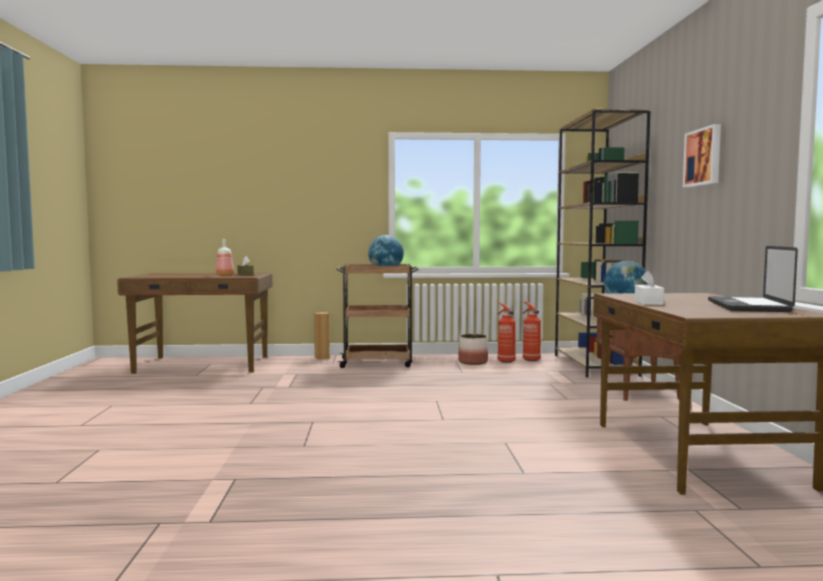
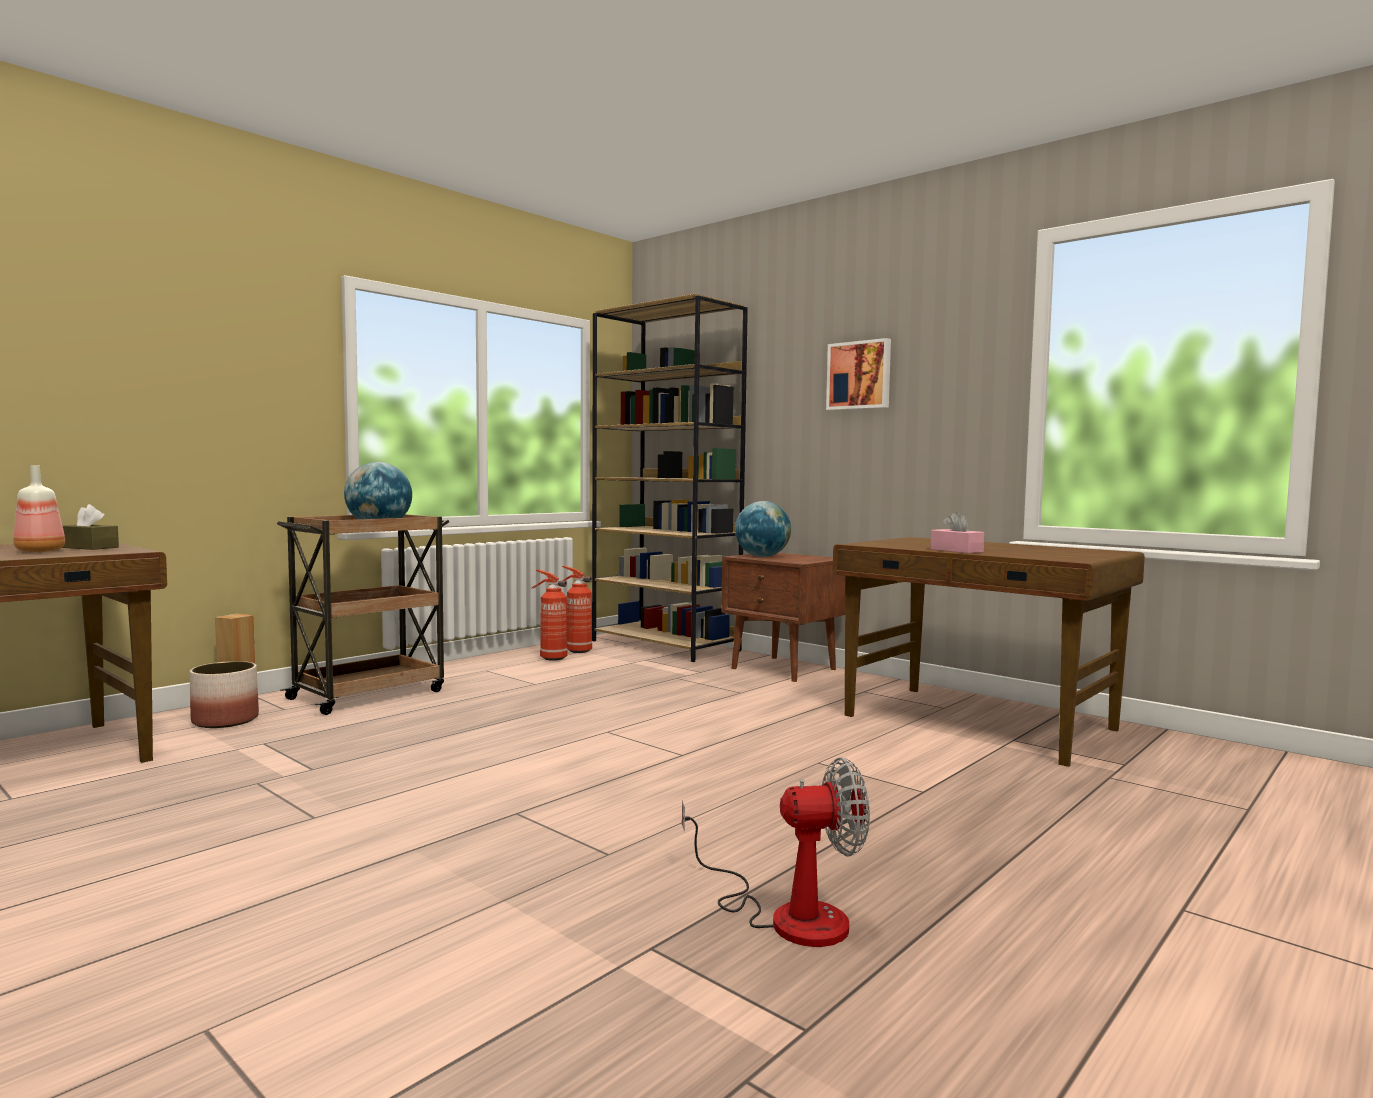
camera: 45 degrees left, 0 degrees up
(305, 489) = (787, 915): none -> fan
(473, 362) = (513, 667): planter -> planter (226, 720)
(648, 302) = (956, 550): white tissue box -> pink tissue box
(747, 306) = (1037, 548): laptop -> none

